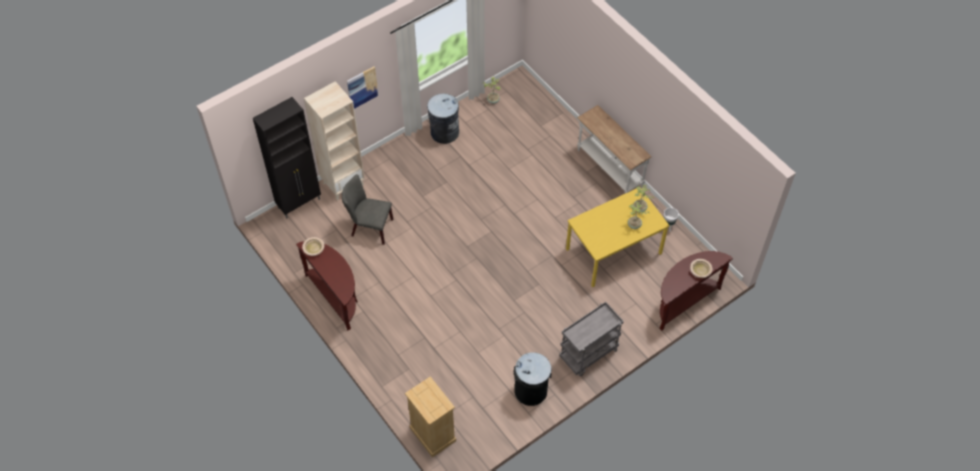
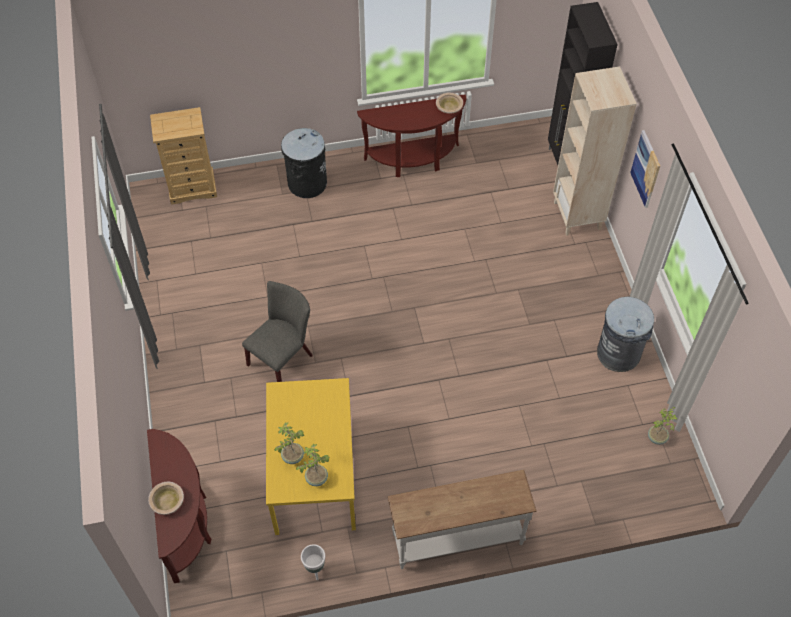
camera: 115 degrees right, 0 degrees up
(369, 227) = (495, 219): grey chair -> grey chair (283, 357)
(531, 391) = (179, 293): black trash can -> black trash can (307, 183)
(588, 355) = (185, 372): grey cart -> none

